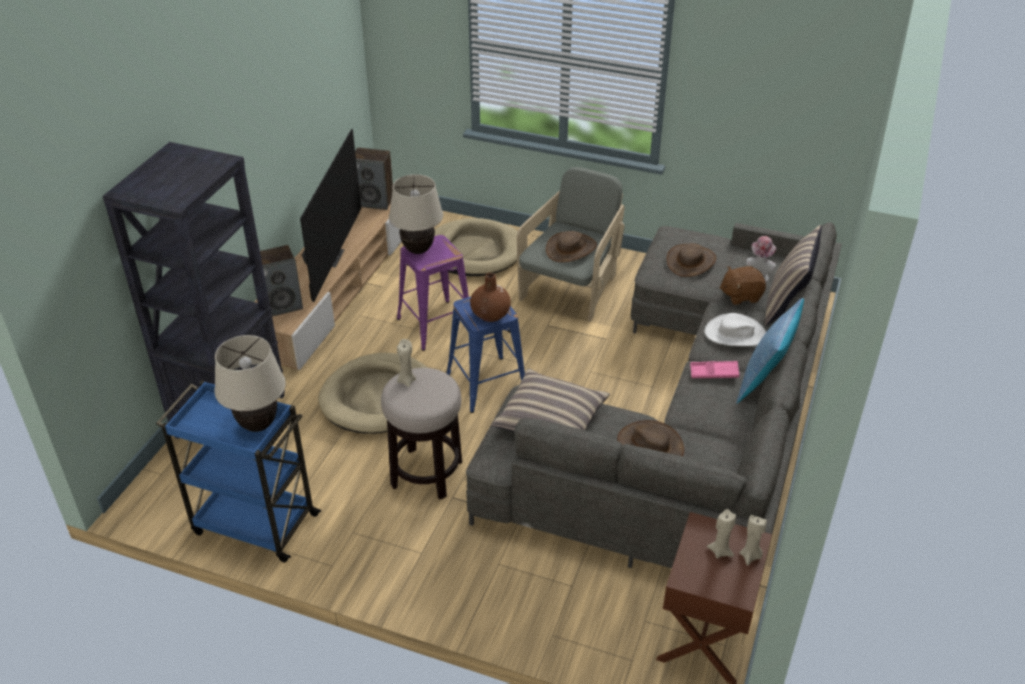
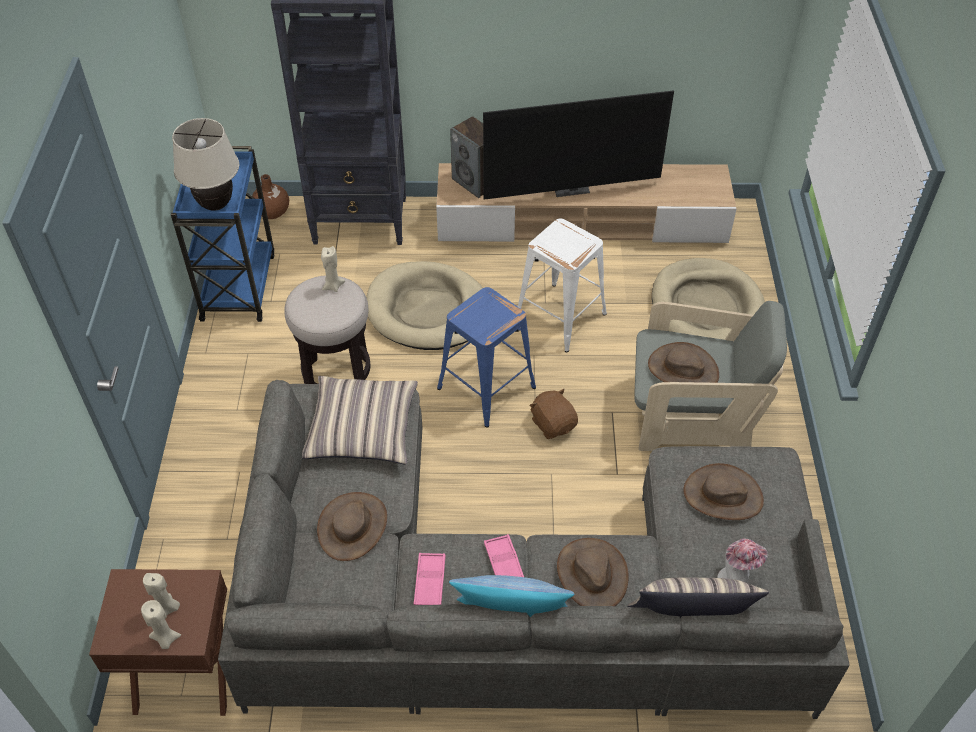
camera: 70 degrees right, 10 degrees up
(374, 201) = (690, 185): speaker -> none
(418, 250) = (562, 232): beige table lamp -> none
(435, 324) = (560, 316): purple stool -> white stool
(491, 315) = (479, 322): brown vase -> brown vase (272, 212)
(717, 414) = (430, 582): none -> pink tray
(735, 334) = (591, 574): white hat -> brown hat
(741, 296) = (681, 567): brown plush toy -> brown plush toy (553, 424)

